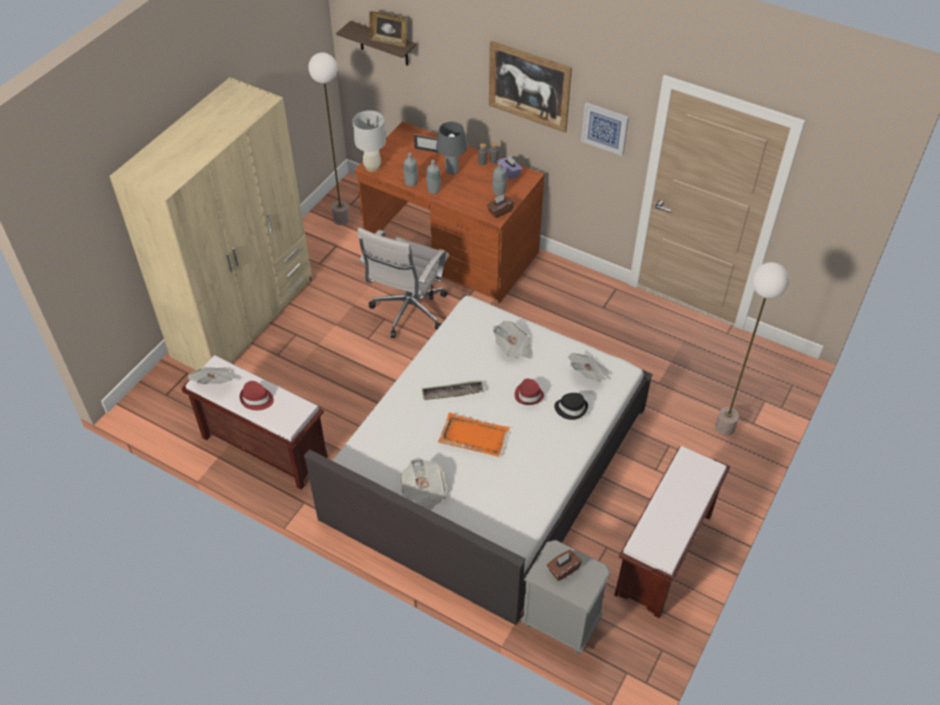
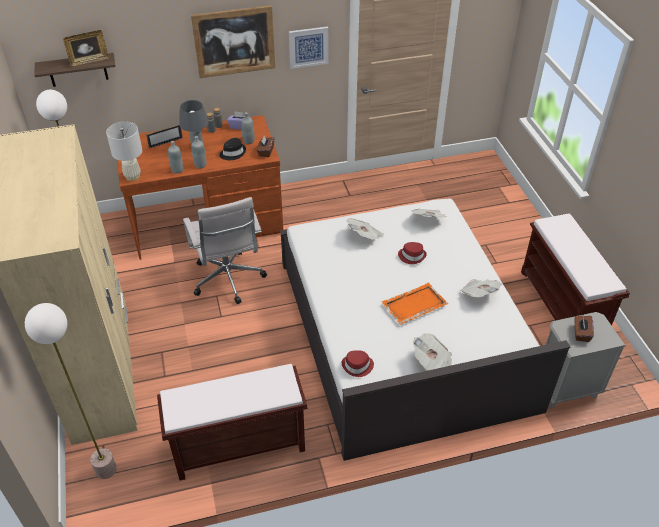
camera: 45 degrees left, 5 degrees down
(214, 382) = (188, 409): newspaper -> newspaper (479, 294)
(256, 399) = (239, 394): red hat -> red hat (357, 366)
(452, 392) = (364, 289): tray -> none
(571, 408) = (446, 245): black hat -> black hat (233, 153)
(725, 427) = (499, 214): floor lamp -> floor lamp (106, 469)

